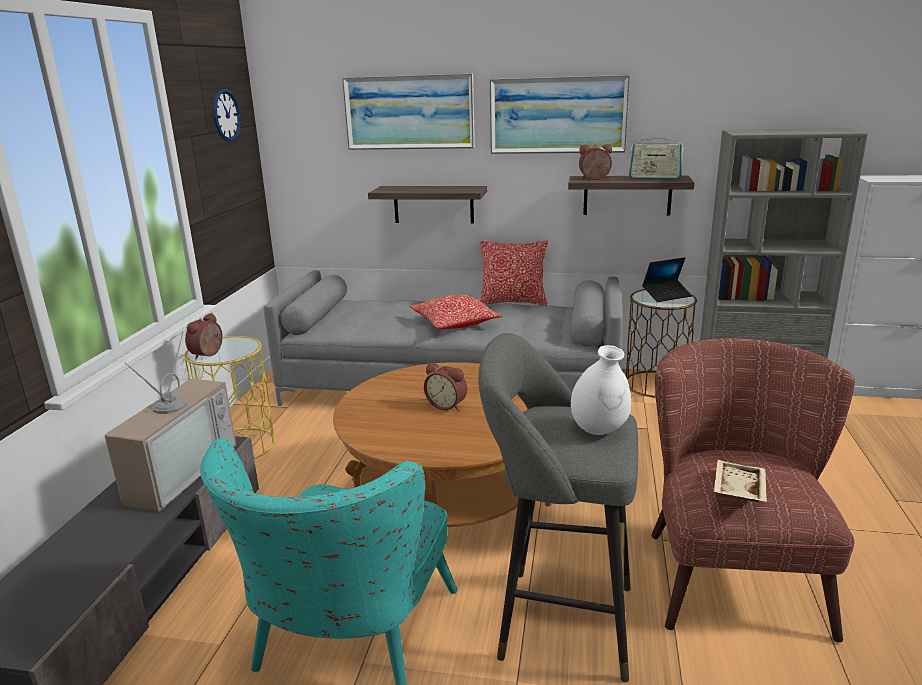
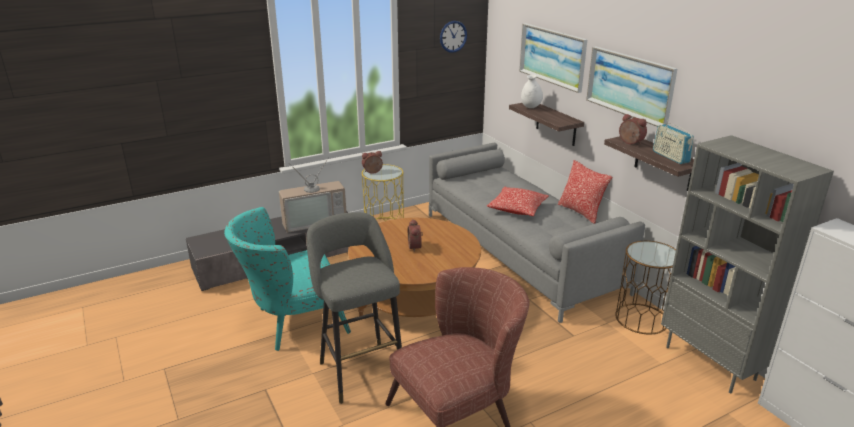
camera: 50 degrees right, 5 degrees up
(599, 430) = (362, 277): white vase -> white vase (530, 107)
(666, 295) = (659, 253): laptop -> none
(737, 490) = (427, 353): beige tray -> none

